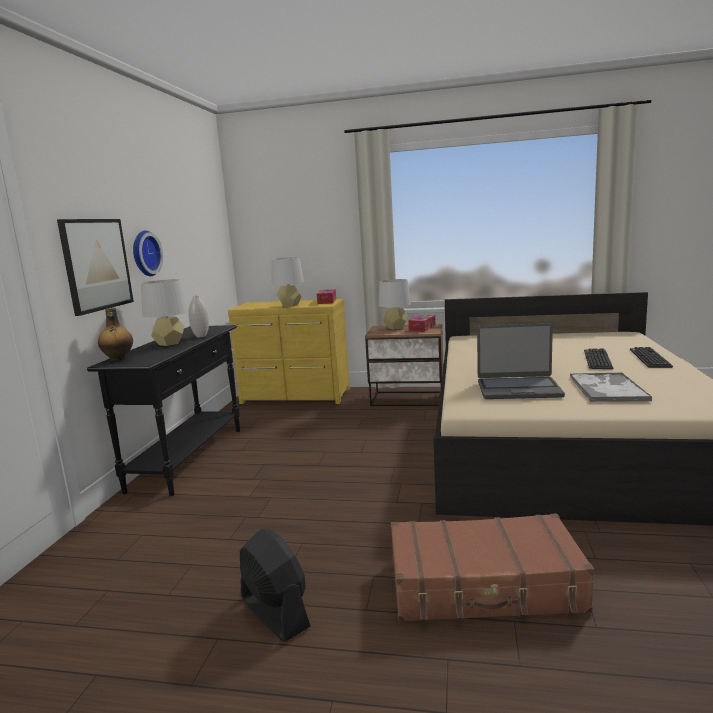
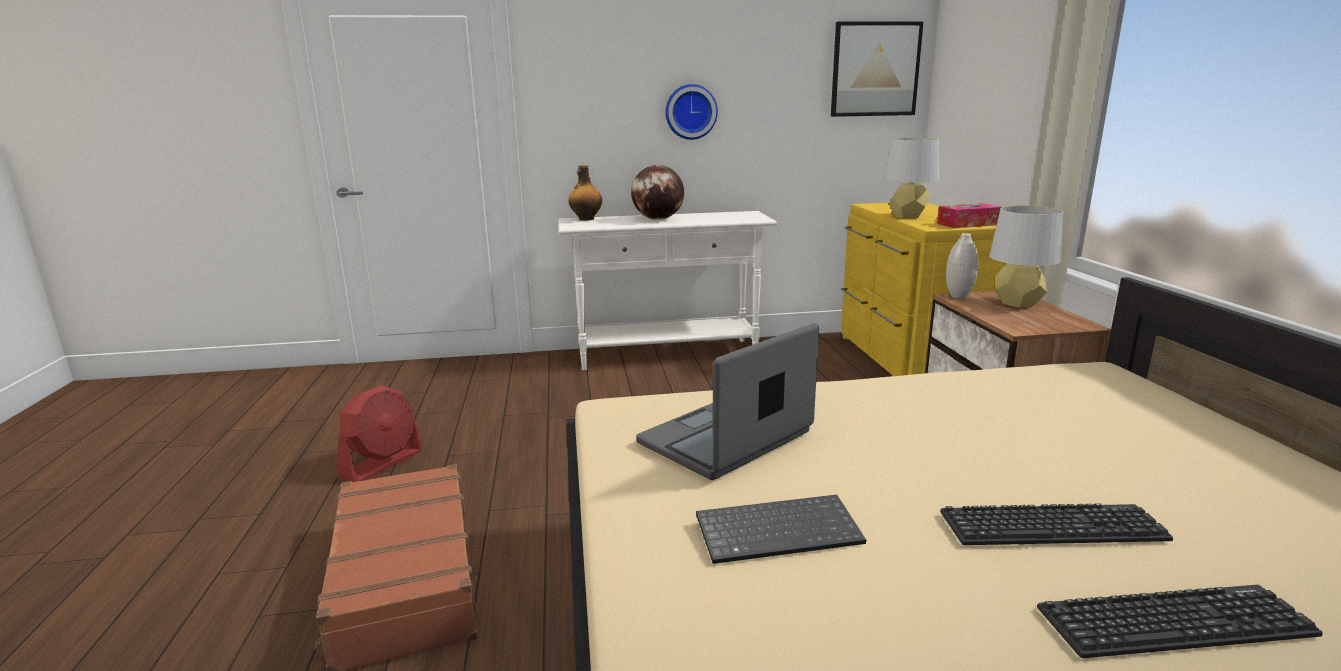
camera: 70 degrees right, 5 degrees up
(96, 264) = (602, 119): picture -> picture (875, 69)
(169, 343) = (658, 219): grey table lamp -> globe
(189, 458) = (668, 355): black console table -> white console table
(201, 336) = (699, 221): white vase -> white vase (958, 296)
(274, 612) = (382, 463): black fan -> red fan
(422, 328) = (1042, 319): tissue box -> none
(518, 389) = (727, 439): laptop -> laptop turned 60 degrees clockwise
(606, 388) = (779, 530): tray -> keyboard

